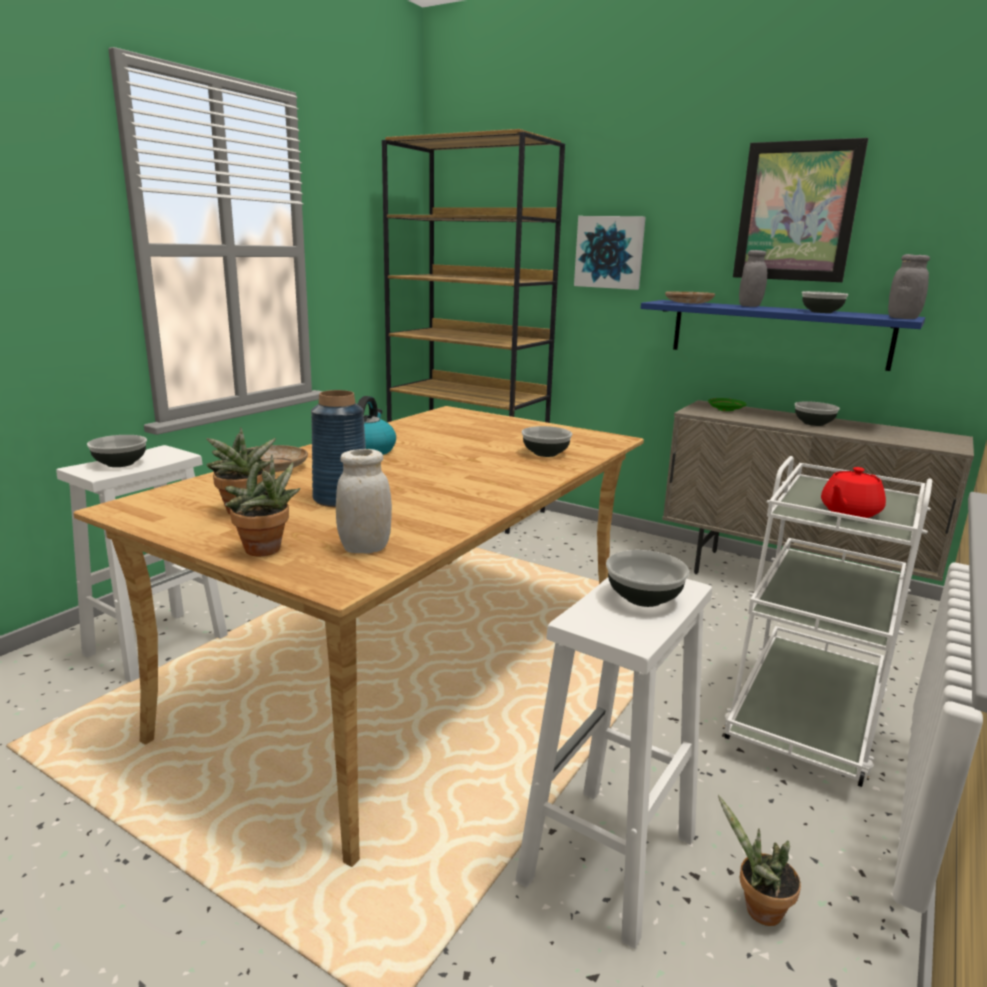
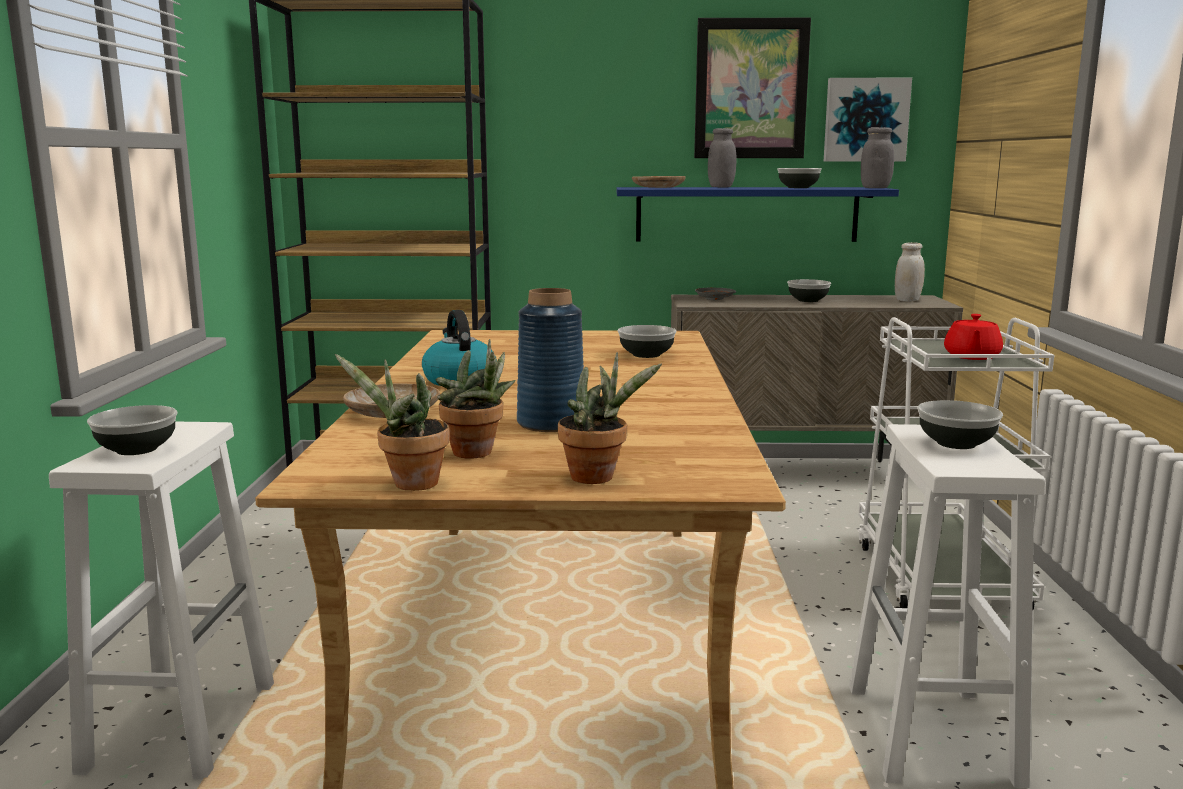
camera: 30 degrees left, 5 degrees down
(365, 548) = (685, 454): white jar -> white jar (907, 300)
(610, 252) = (549, 136): picture -> picture (865, 120)
(725, 409) = (714, 299): green plate -> grey plate
(757, 909) = (1068, 722): potted plant -> potted plant (408, 484)

